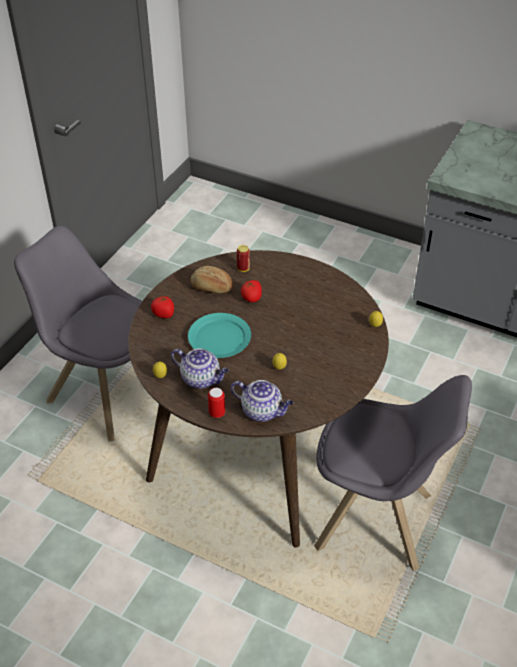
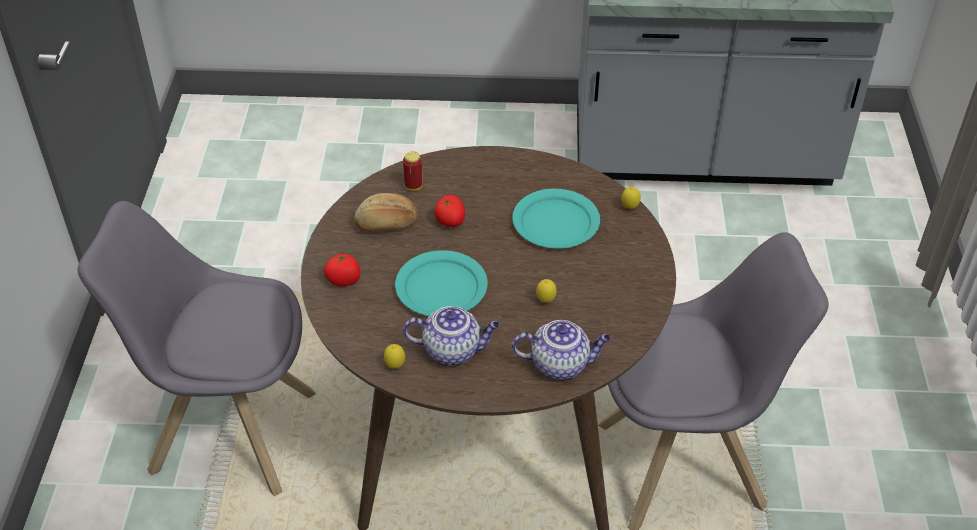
camera: 25 degrees left, 0 degrees up
(217, 413) = (503, 388): can -> none
(319, 319) = (555, 222): none -> turquoise plate

